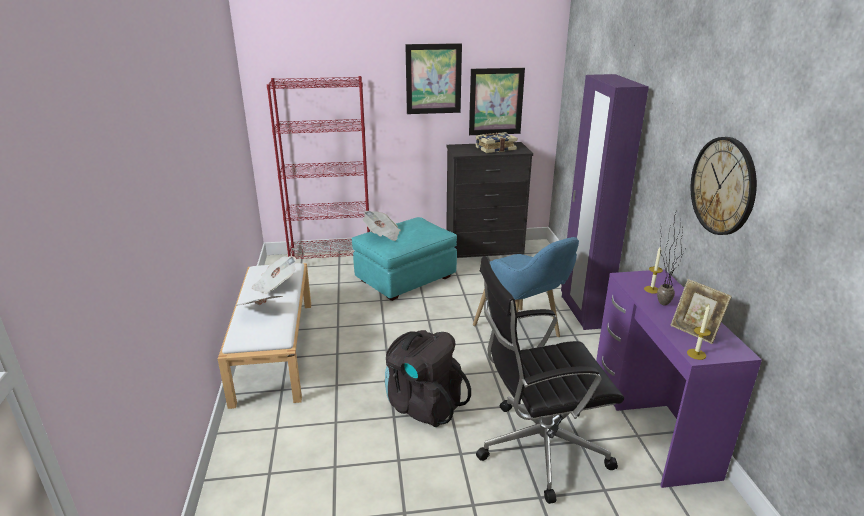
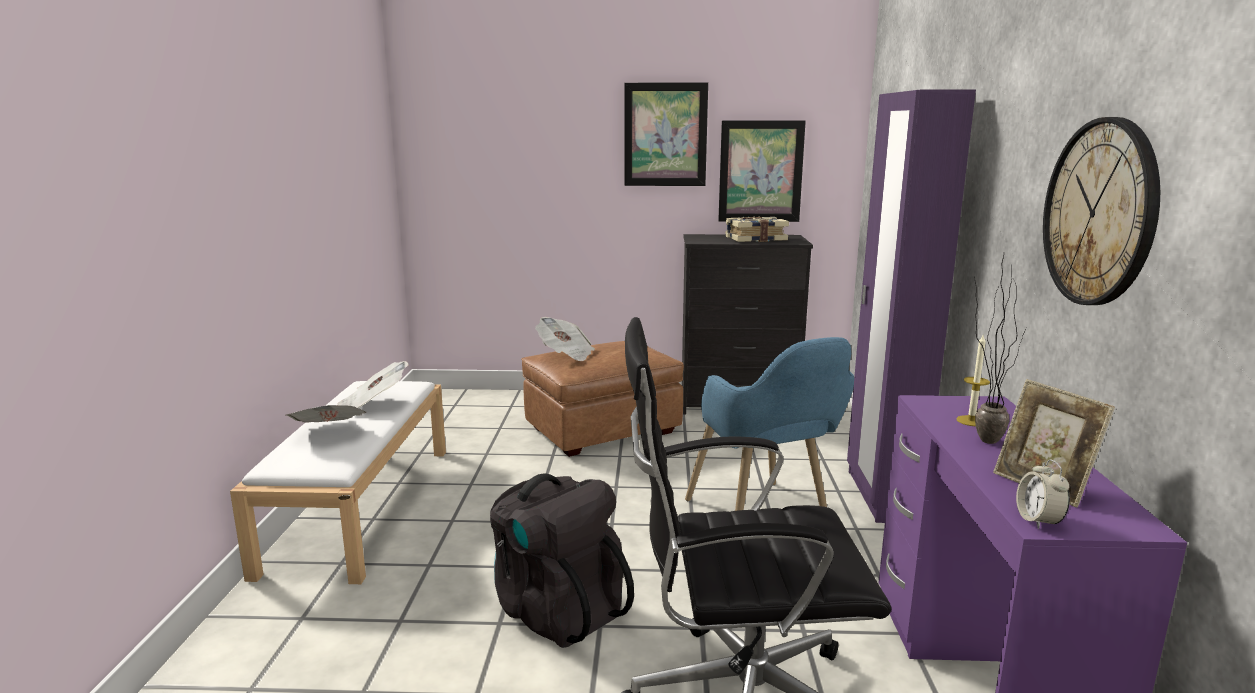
camera: 10 degrees right, 10 degrees down
(331, 260) = (503, 400): red bookcase -> none
(405, 278) = (602, 430): turquoise ottoman -> brown ottoman
(696, 354) = (1038, 521): candle -> alarm clock

